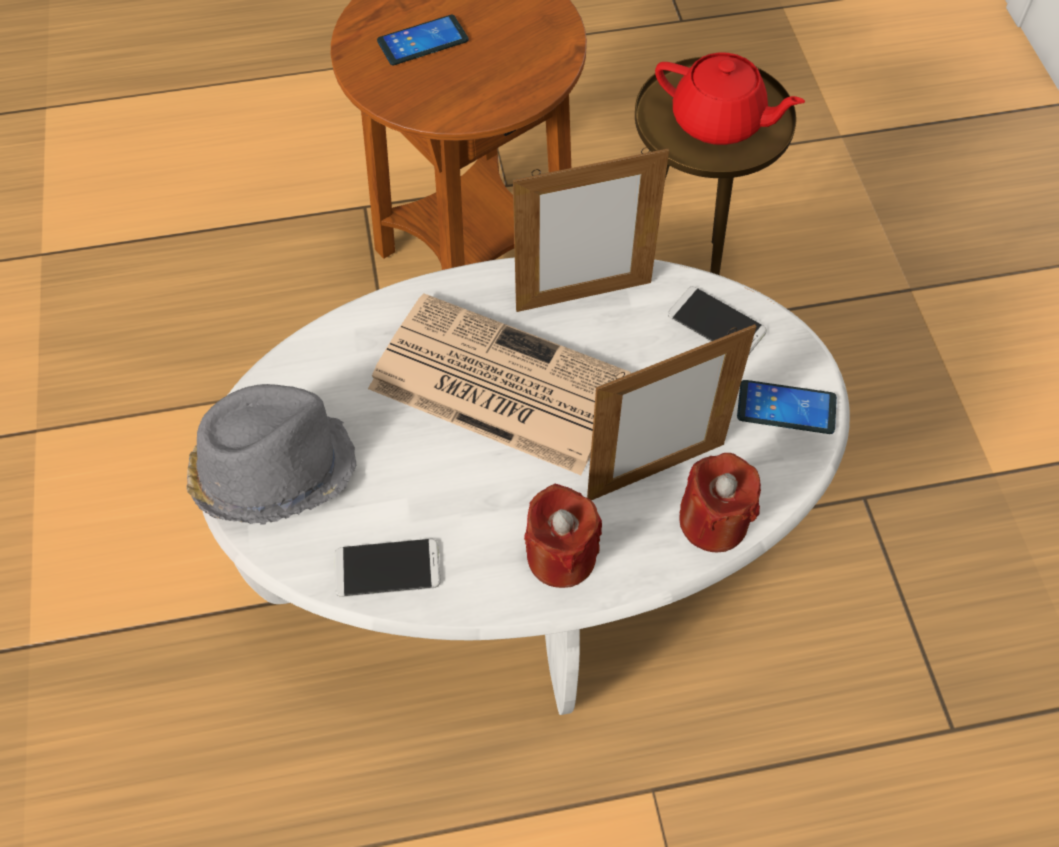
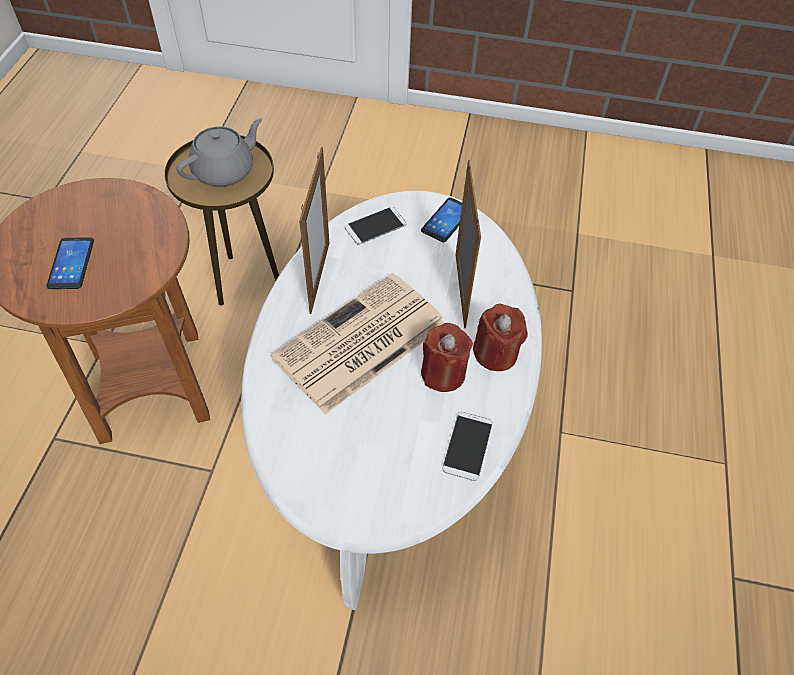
camera: 70 degrees left, 5 degrees down
(273, 469) = (360, 492): grey hat -> none
(713, 521) = (503, 278): red candle -> red candle (443, 373)
(719, 122) = (225, 171): red teapot -> grey teapot

